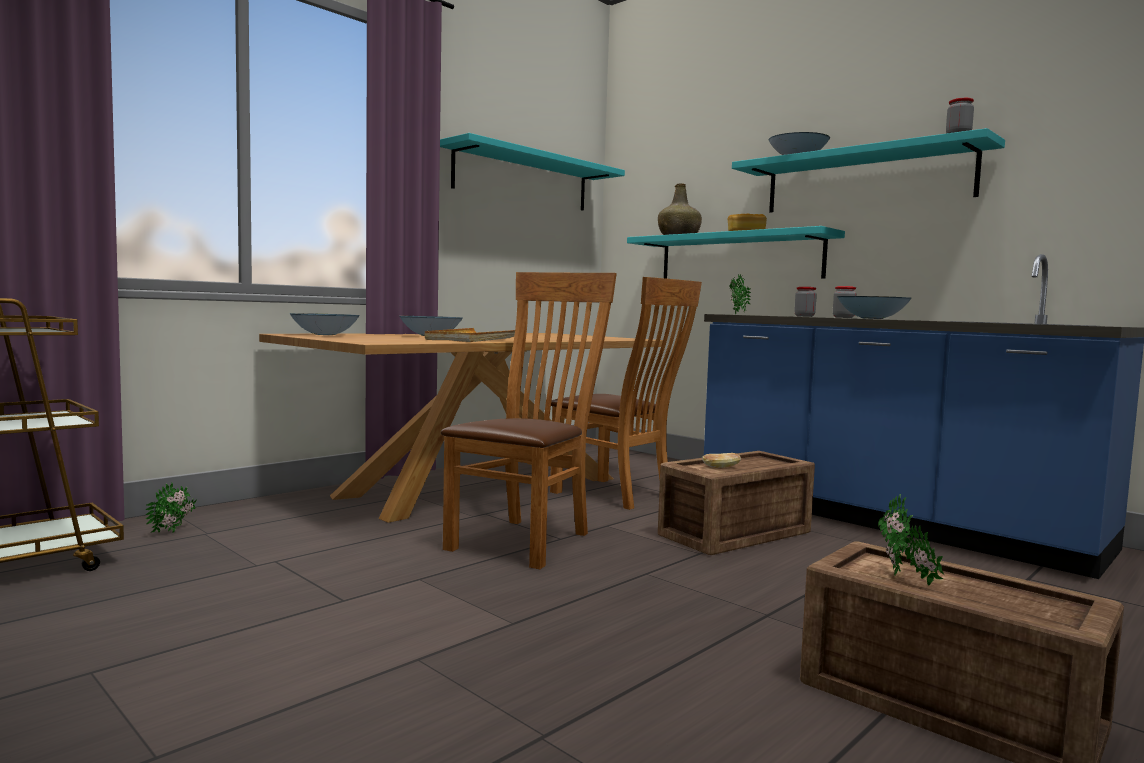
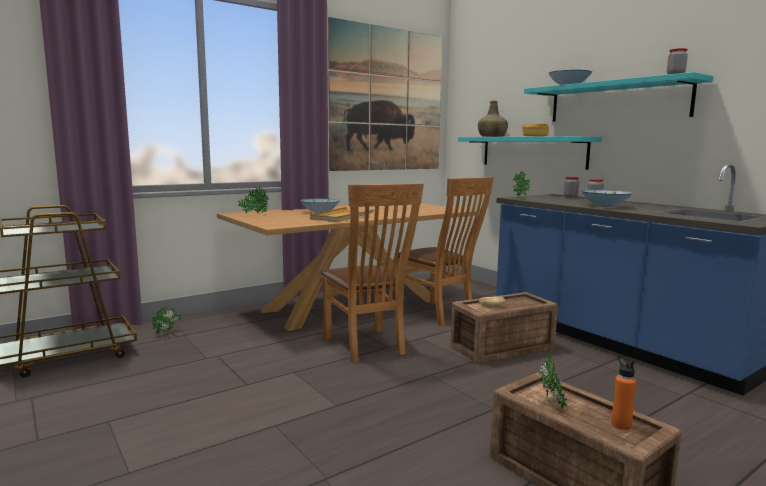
camera: 10 degrees right, 5 degrees up
(324, 335) = (254, 214): bowl -> potted plant
(522, 179) = (387, 100): turquoise shelf -> picture
(526, 539) = (367, 346): brown chair -> brown chair turned 120 degrees clockwise
(1029, 602) = (621, 424): none -> orange bottle

